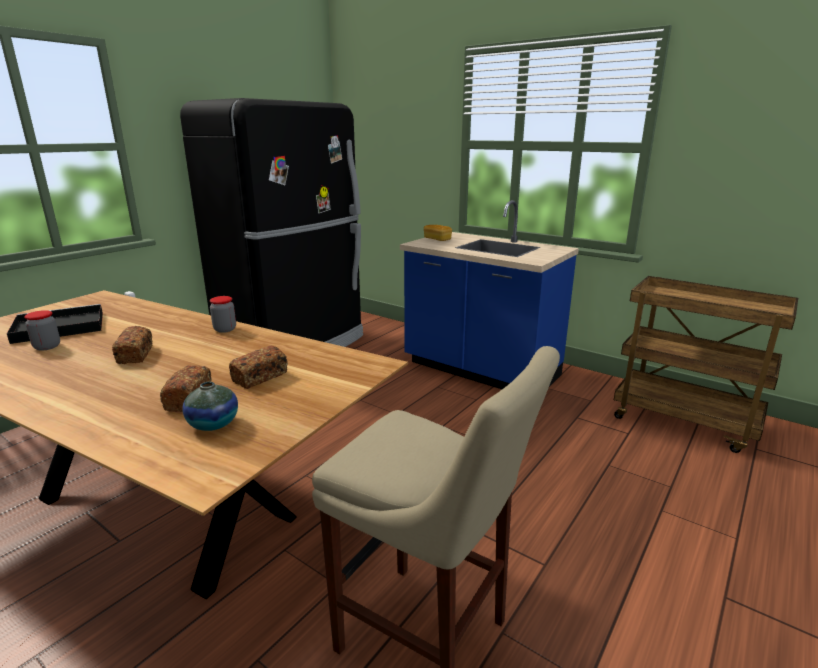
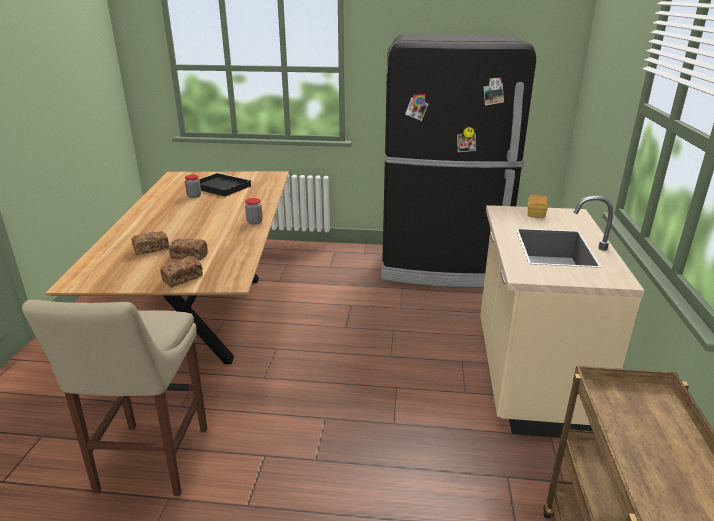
camera: 60 degrees right, 5 degrees up
(135, 355) = (198, 217): bread -> bread (183, 279)
(213, 424) = (126, 265): vase -> none
(480, 371) = (528, 377): blue counter -> beige counter

